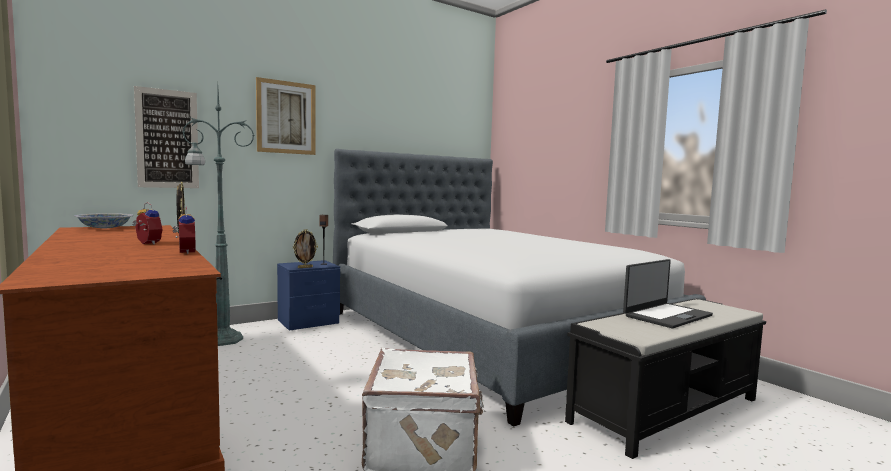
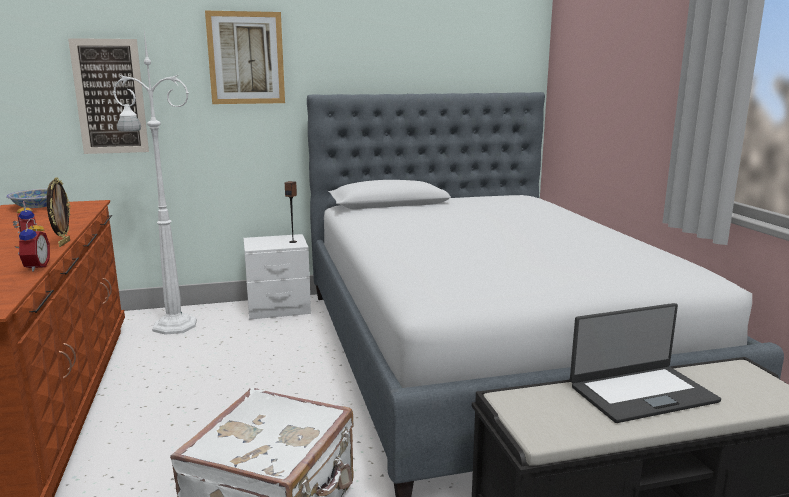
camera: 20 degrees right, 10 degrees up
(220, 339) = (172, 325): green floor lamp -> white floor lamp
(305, 267) = (266, 247): picture frame -> none
(308, 322) = (278, 308): blue nightstand -> white nightstand

